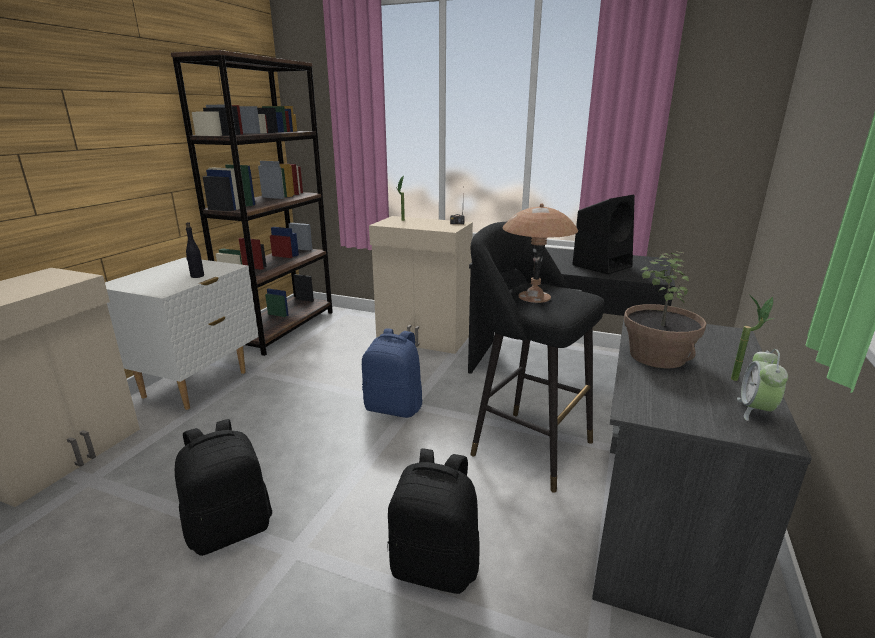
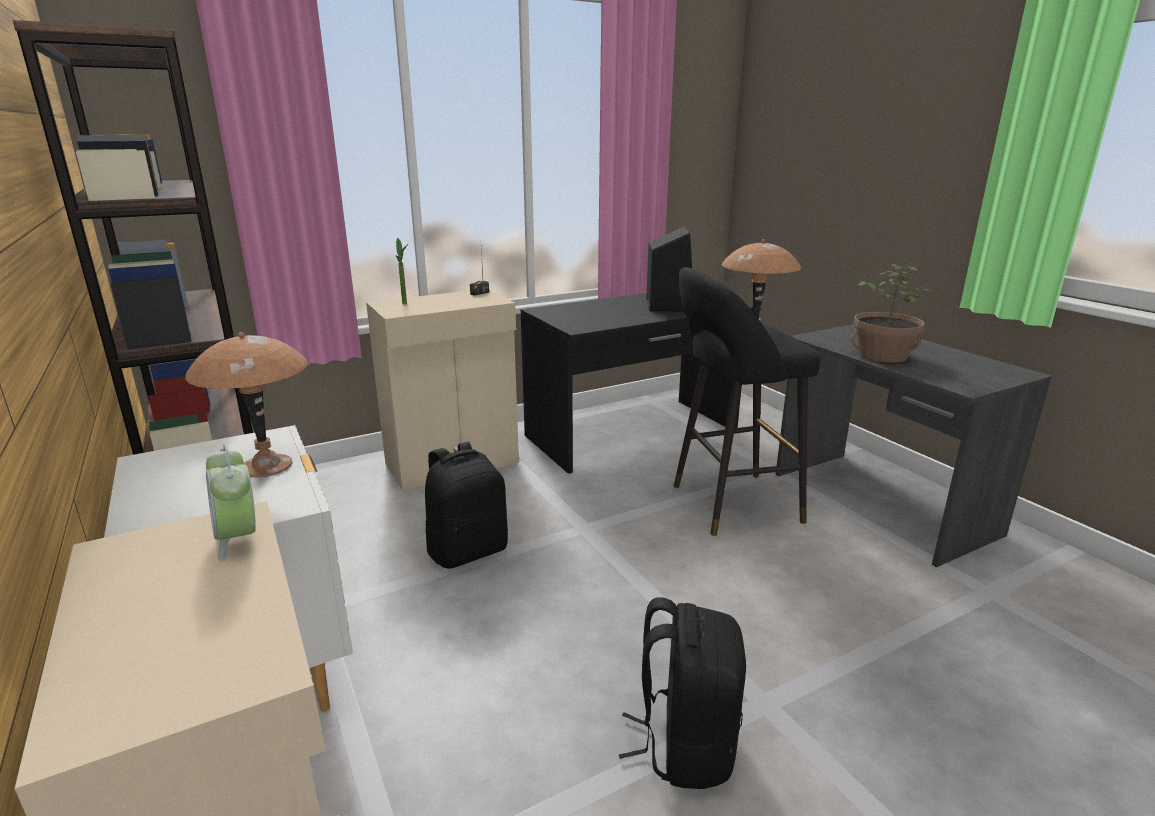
camera: 50 degrees left, 0 degrees up
(197, 276) = (268, 466): black bottle -> brown table lamp
(394, 407) = (575, 540): blue backpack -> none
(435, 566) = (853, 622): black backpack -> black backpack (468, 550)
(741, 379) = (939, 351): potted plant -> none
(755, 410) = (987, 364): alarm clock -> alarm clock (238, 539)

